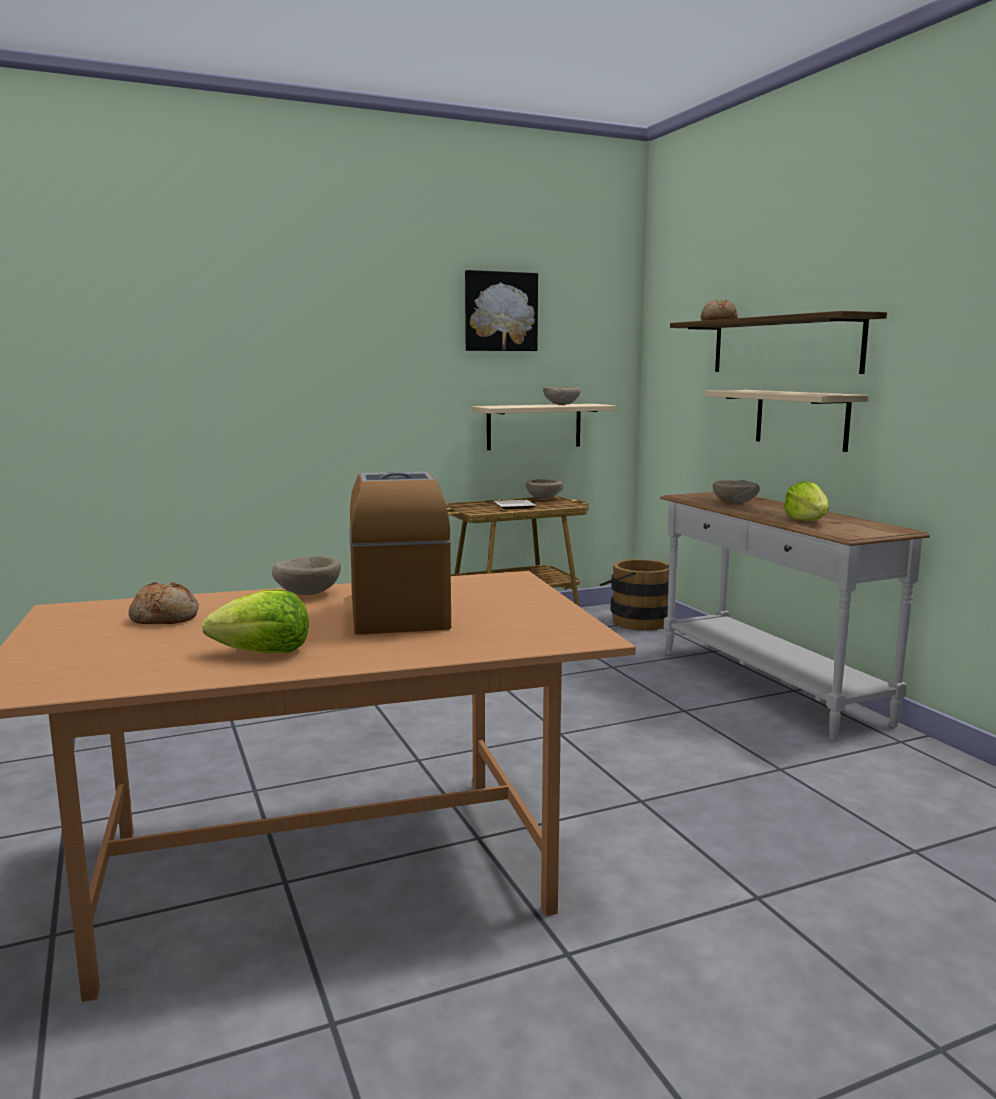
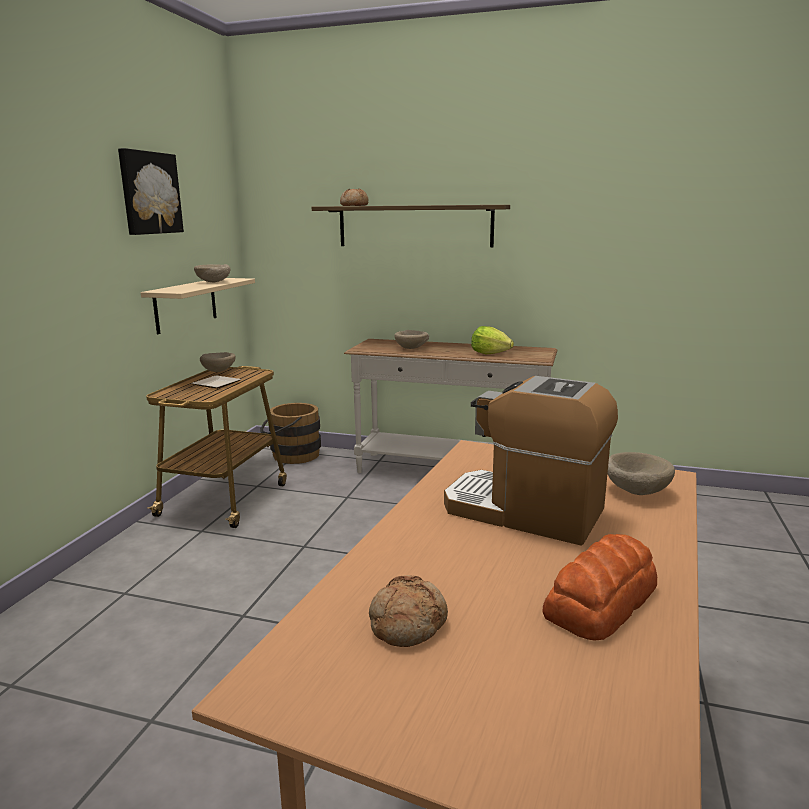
camera: 50 degrees left, 5 degrees up
(263, 653) = (603, 600): lettuce -> bread
(308, 593) = (409, 528): beige bowl -> beige bowl (635, 491)
(801, 419) = (437, 280): beige shelf -> none

